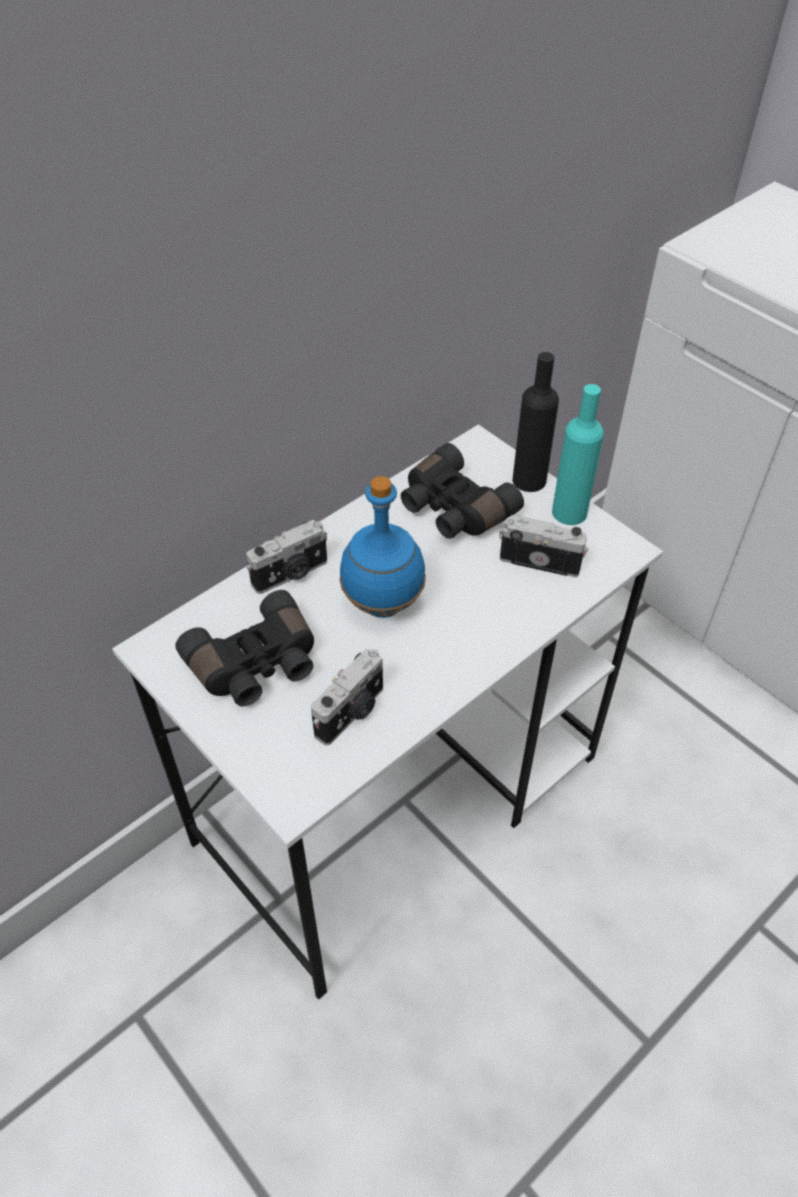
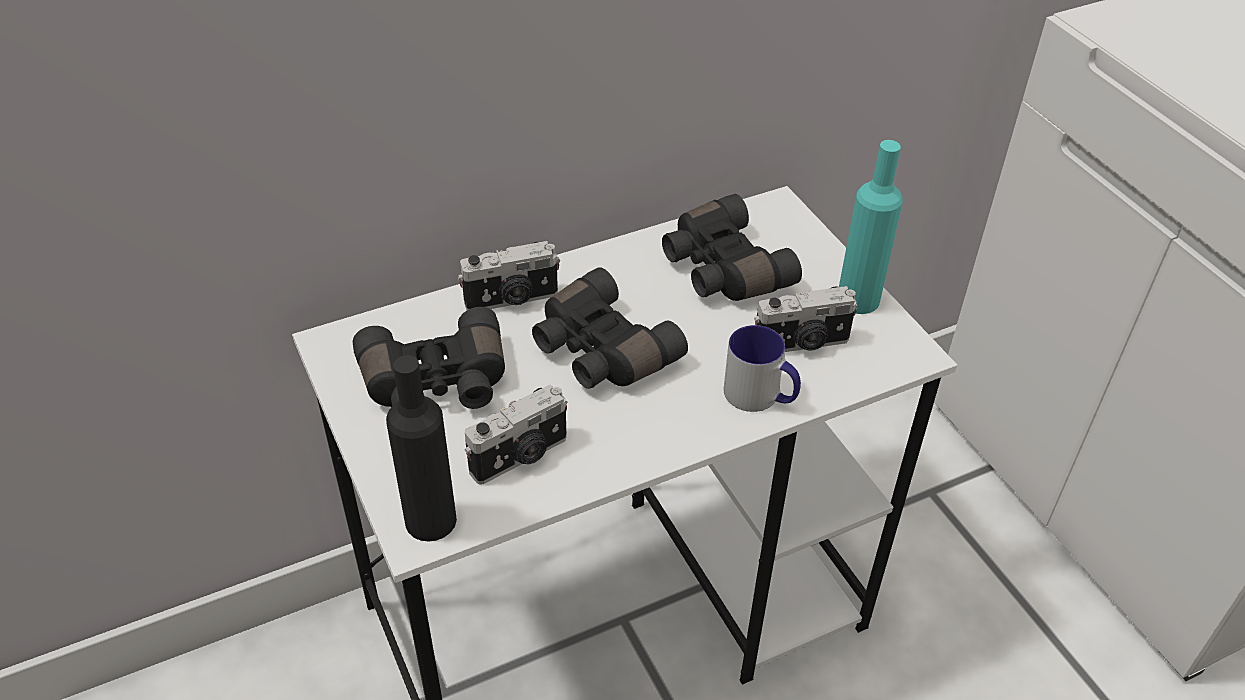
camera: 15 degrees right, 5 degrees down
(381, 604) = (600, 351): blue bottle -> black binoculars
(524, 614) = (760, 396): none -> mug
(529, 480) = (823, 255): black bottle -> black bottle (430, 520)
(540, 561) = (802, 344): camera -> camera turned 135 degrees clockwise

